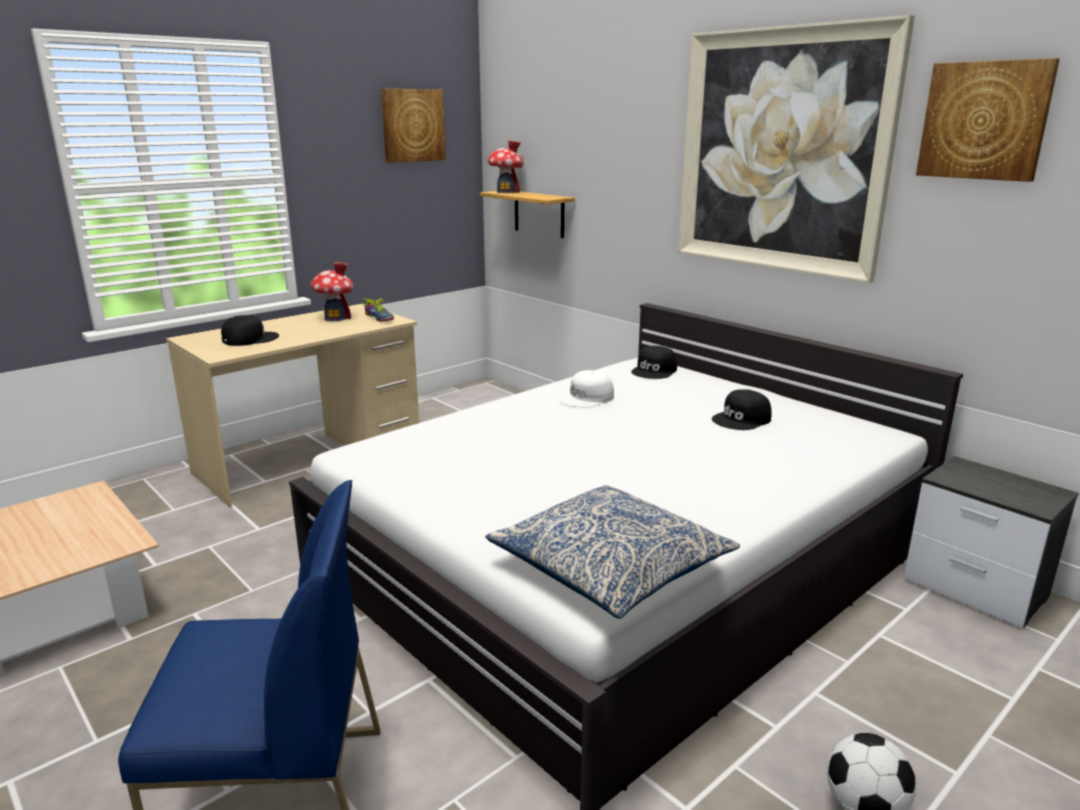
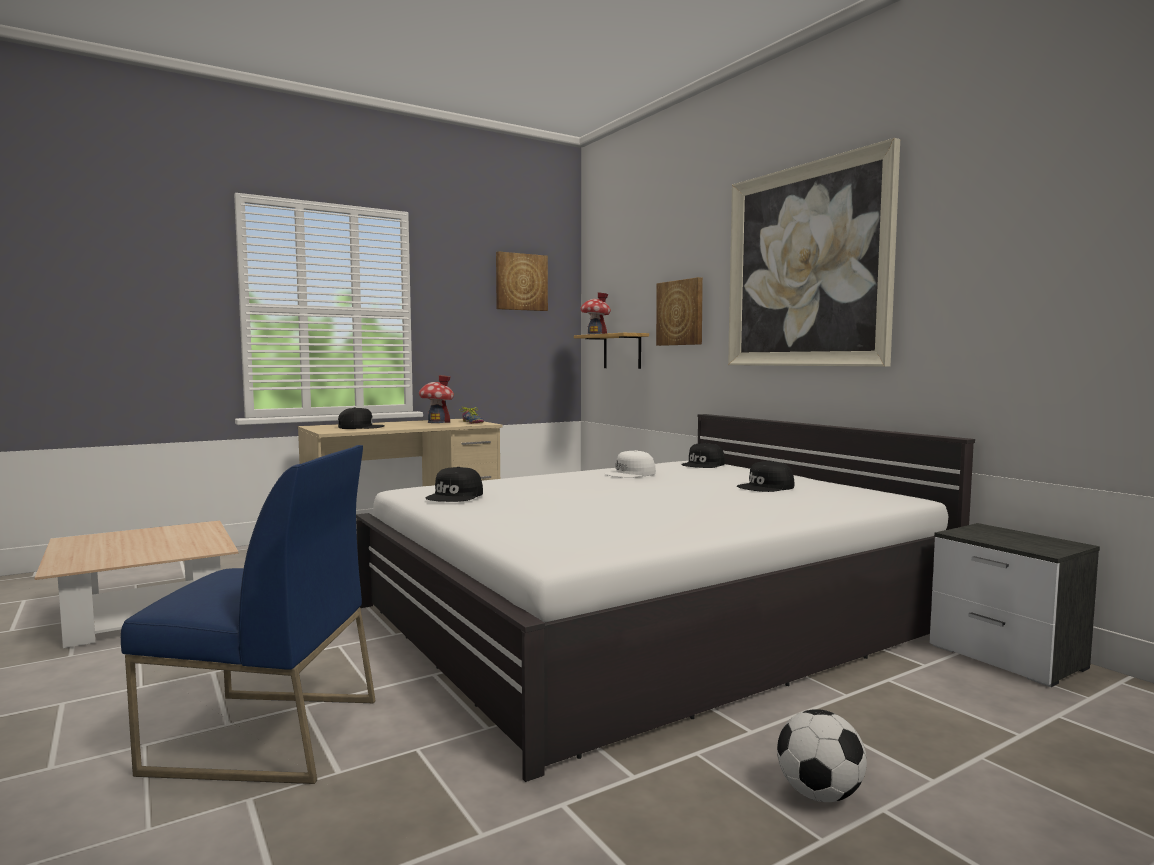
camera: 10 degrees right, 15 degrees down
(419, 469) = (455, 496): none -> black cap
(610, 566) = (582, 543): pillow -> none
(984, 121) = (966, 211): picture -> picture (680, 313)

